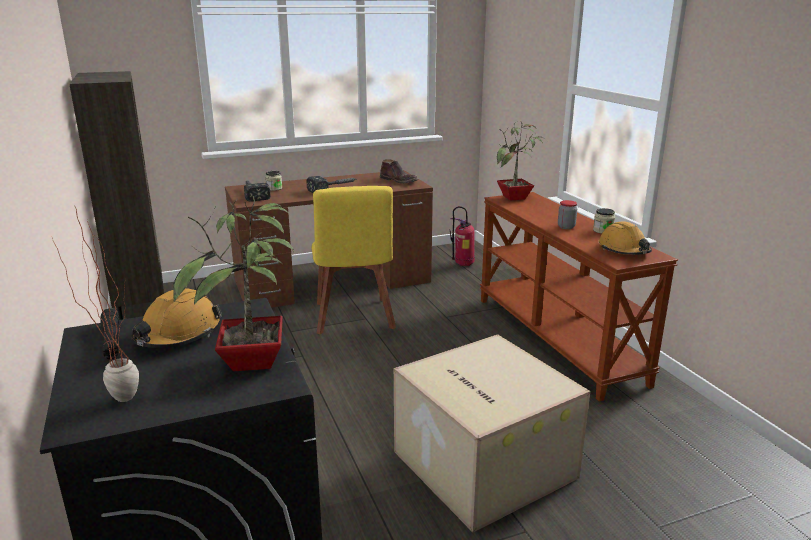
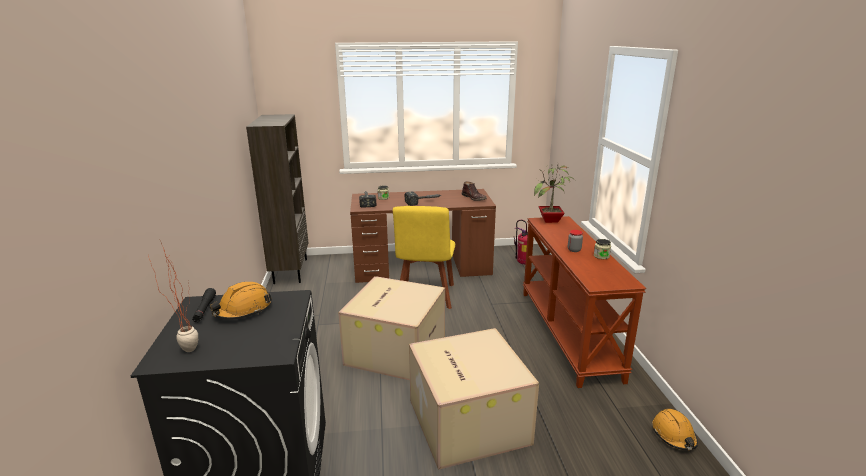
camera: 15 degrees right, 0 degrees up
(253, 363) = (273, 337): potted plant -> none
(343, 389) = (395, 349): none -> cardboard box
(624, 250) = (606, 275): orange hard hat -> orange hard hat (674, 435)

